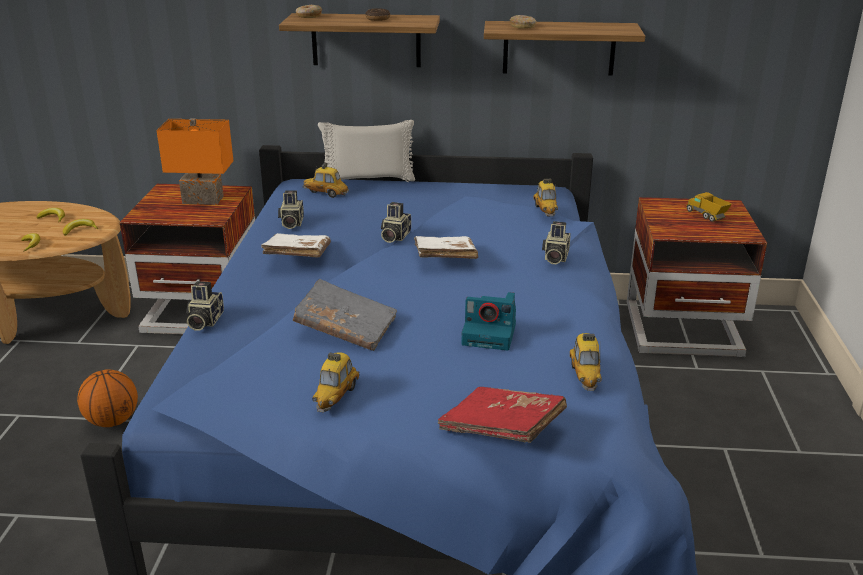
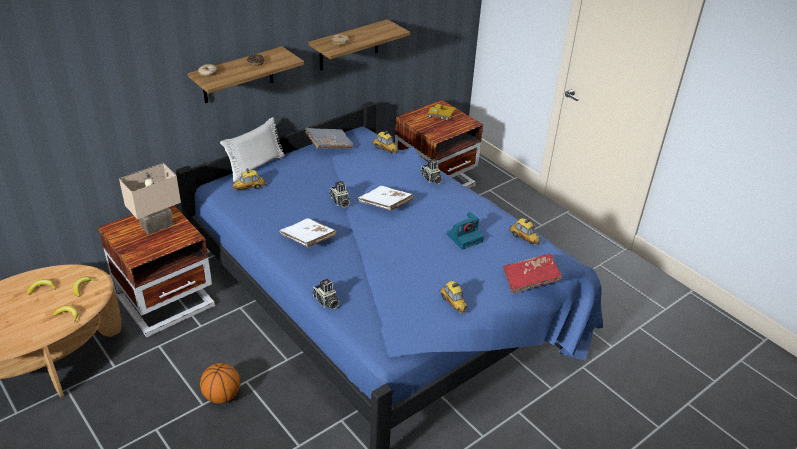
camera: 45 degrees left, 10 degrees up
(204, 199) = (156, 224): orange table lamp -> beige table lamp
(291, 223) = (265, 218): camera -> none
(346, 329) = (404, 268): grey book -> grey book (329, 145)

